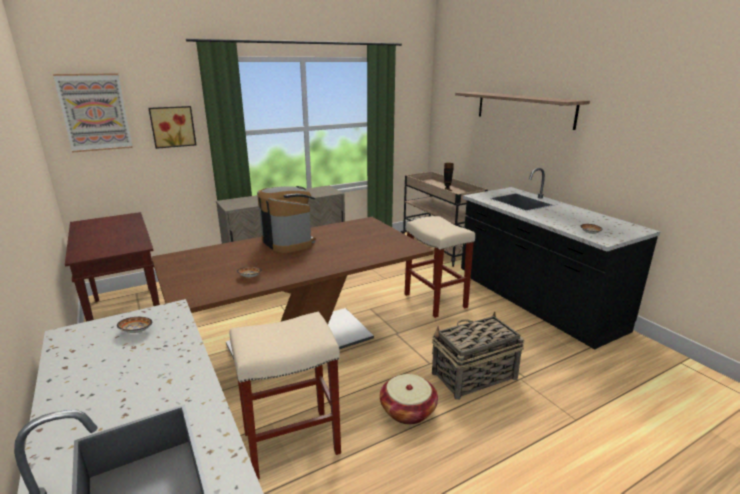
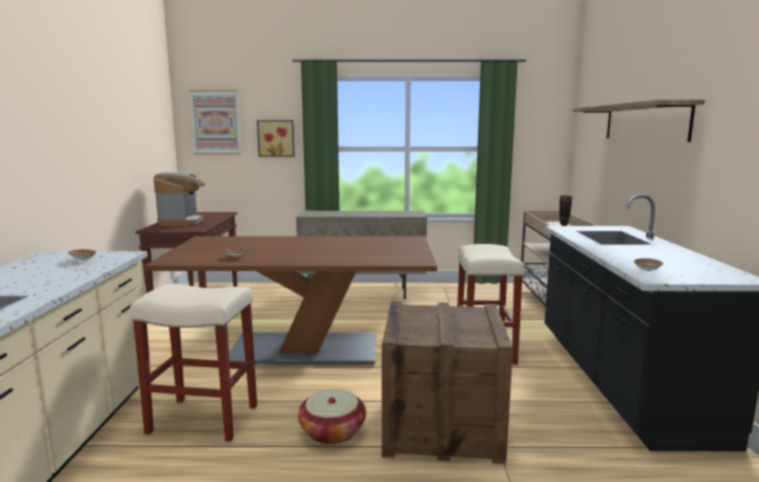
camera: 30 degrees right, 10 degrees down
(289, 242) = (310, 242): coffee machine -> coffee machine (181, 222)
(473, 376) = (441, 426): basket -> crate

